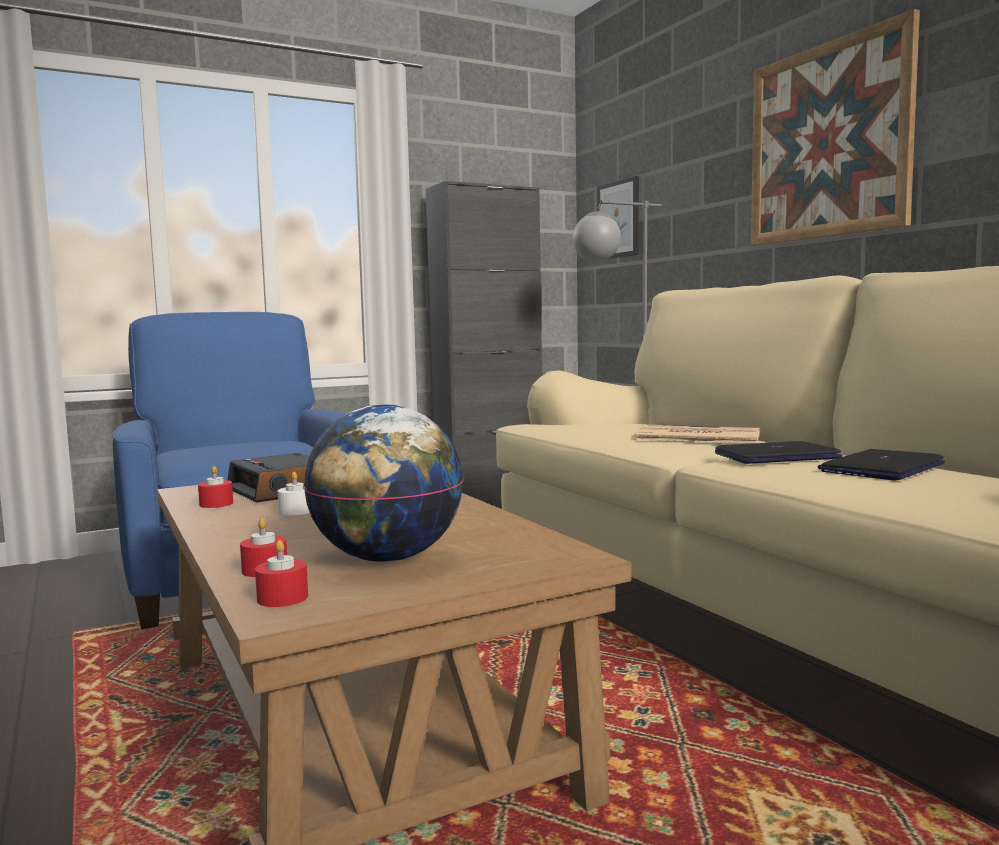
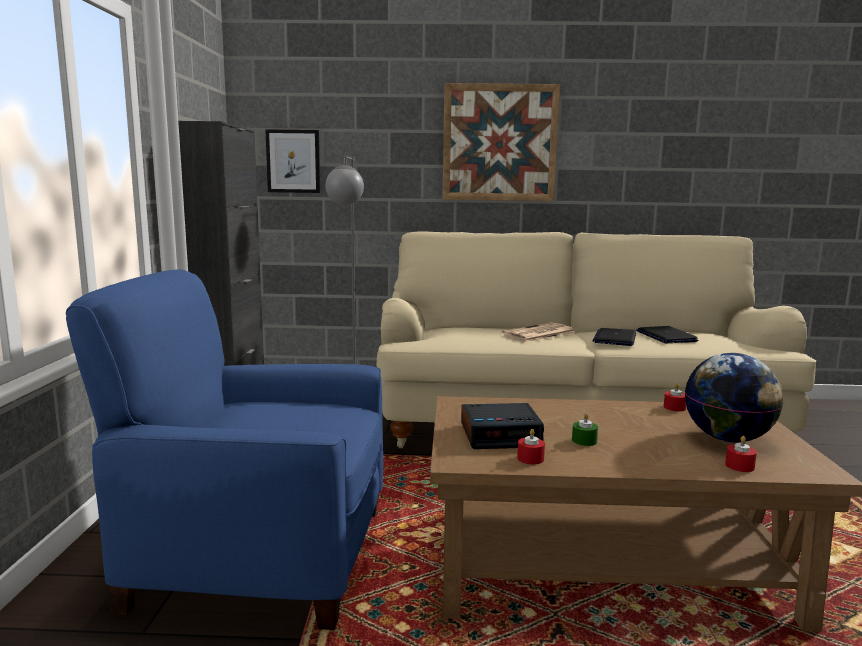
camera: 60 degrees left, 5 degrees up
(282, 598) = (798, 468): red candle -> red candle (674, 407)
(296, 511) = (584, 441): white candle -> green candle

